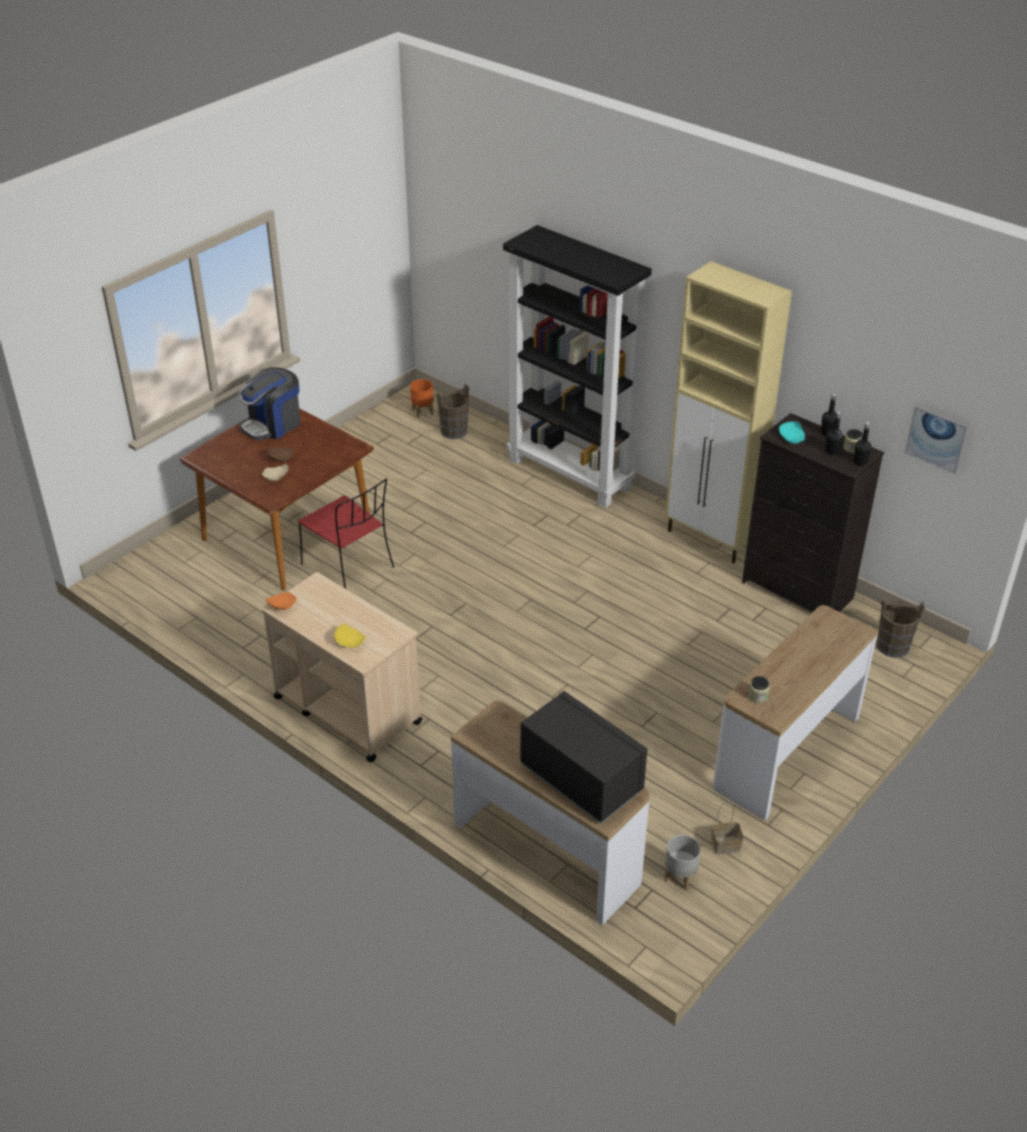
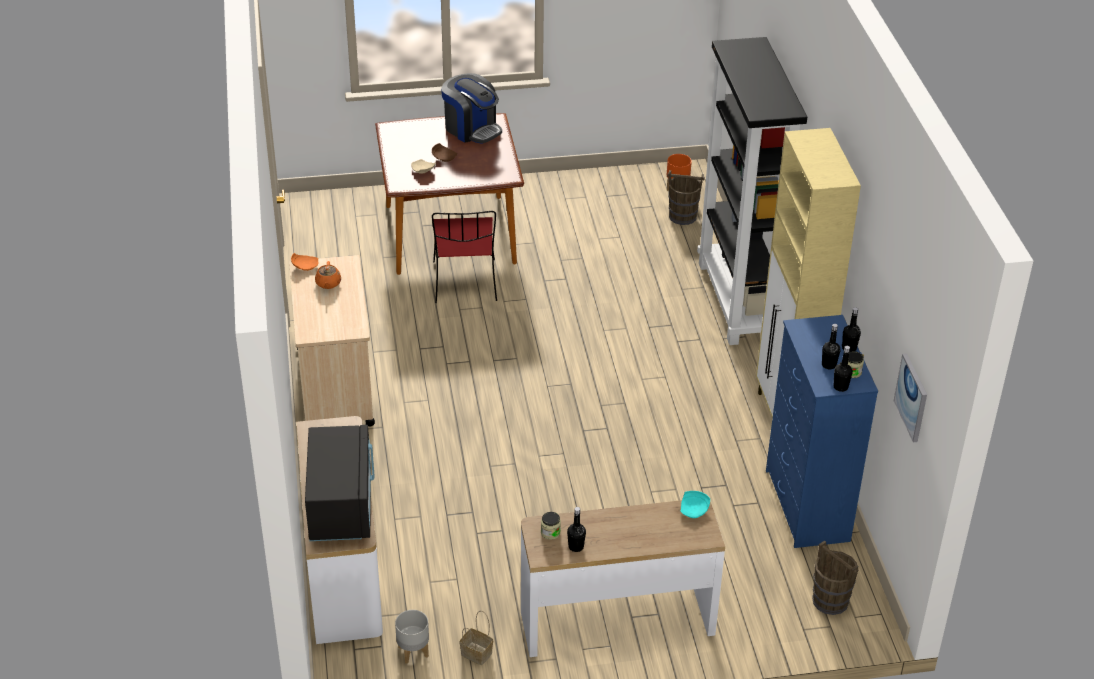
camera: 40 degrees right, 0 degrees up
(273, 424) = (472, 129): coffee machine -> coffee machine turned 135 degrees counterclockwise
(323, 609) = (328, 284): none -> orange teapot
(350, 641) = (316, 317): yellow plate -> none
(788, 695) = (576, 547): none -> black bottle
(792, 437) = (811, 335): turquoise plate -> turquoise plate (694, 510)
(797, 591) = (806, 506): black dresser -> blue dresser

